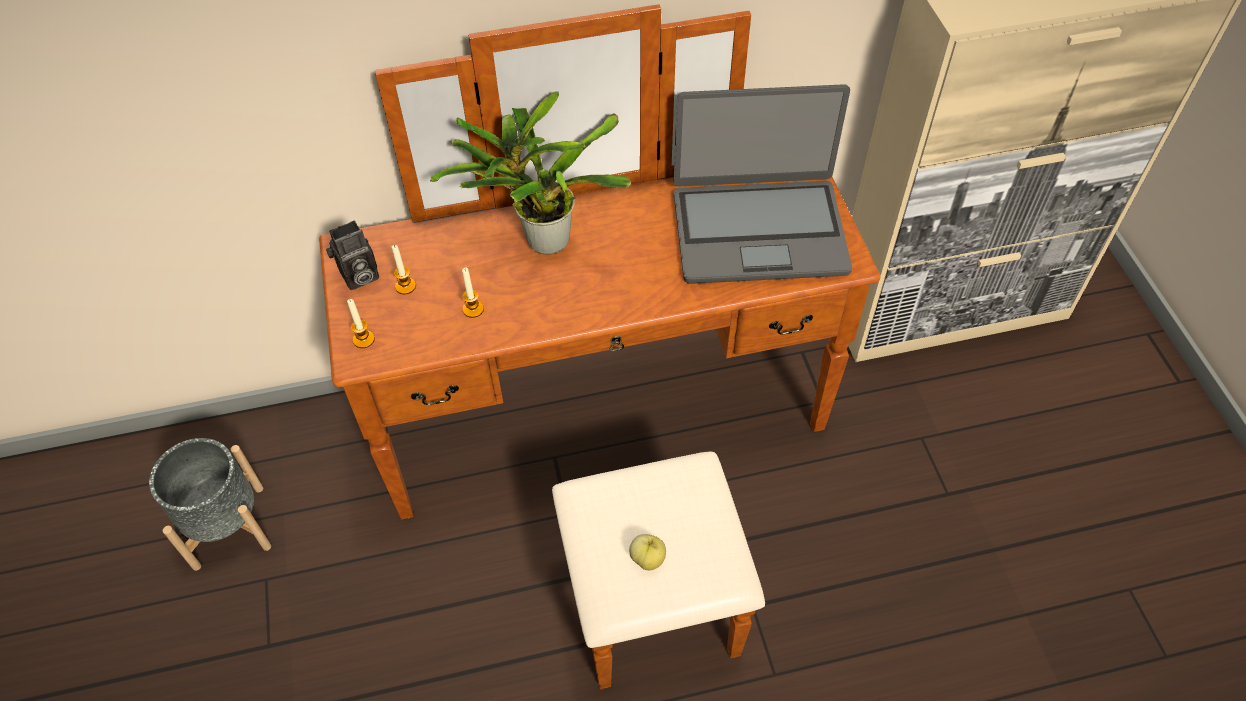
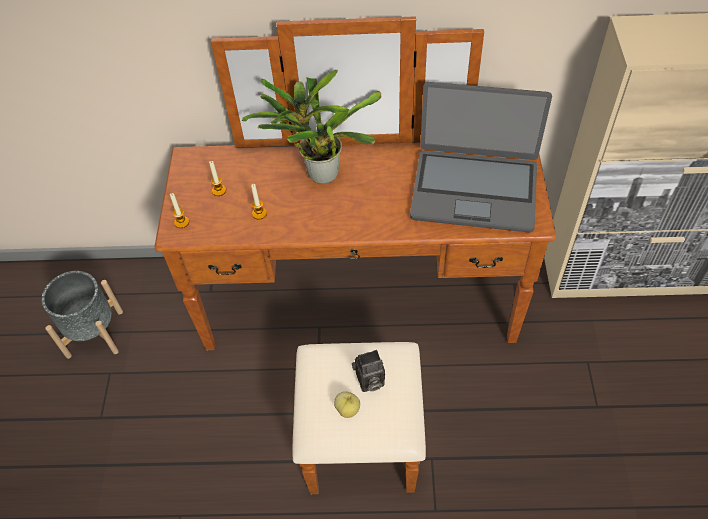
camera: 15 degrees right, 0 degrees up
(358, 277) = (189, 179): camera -> camera (369, 381)

